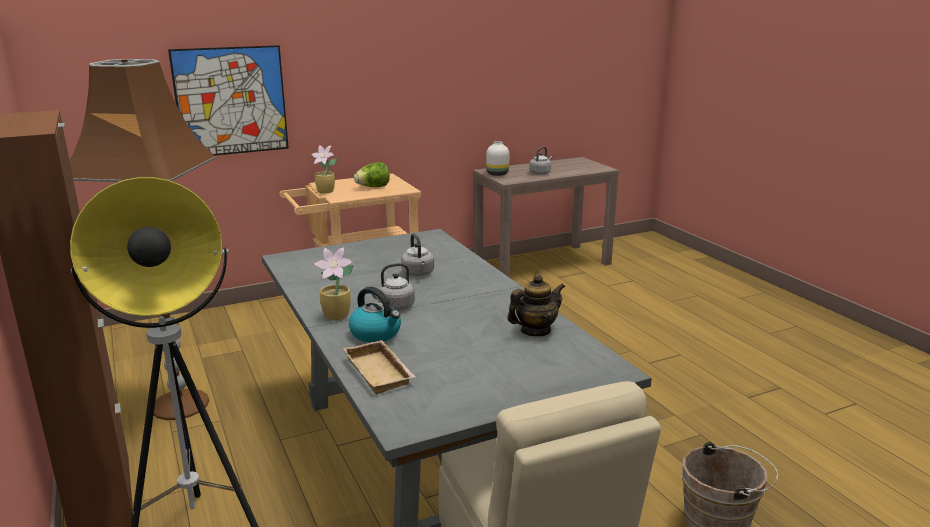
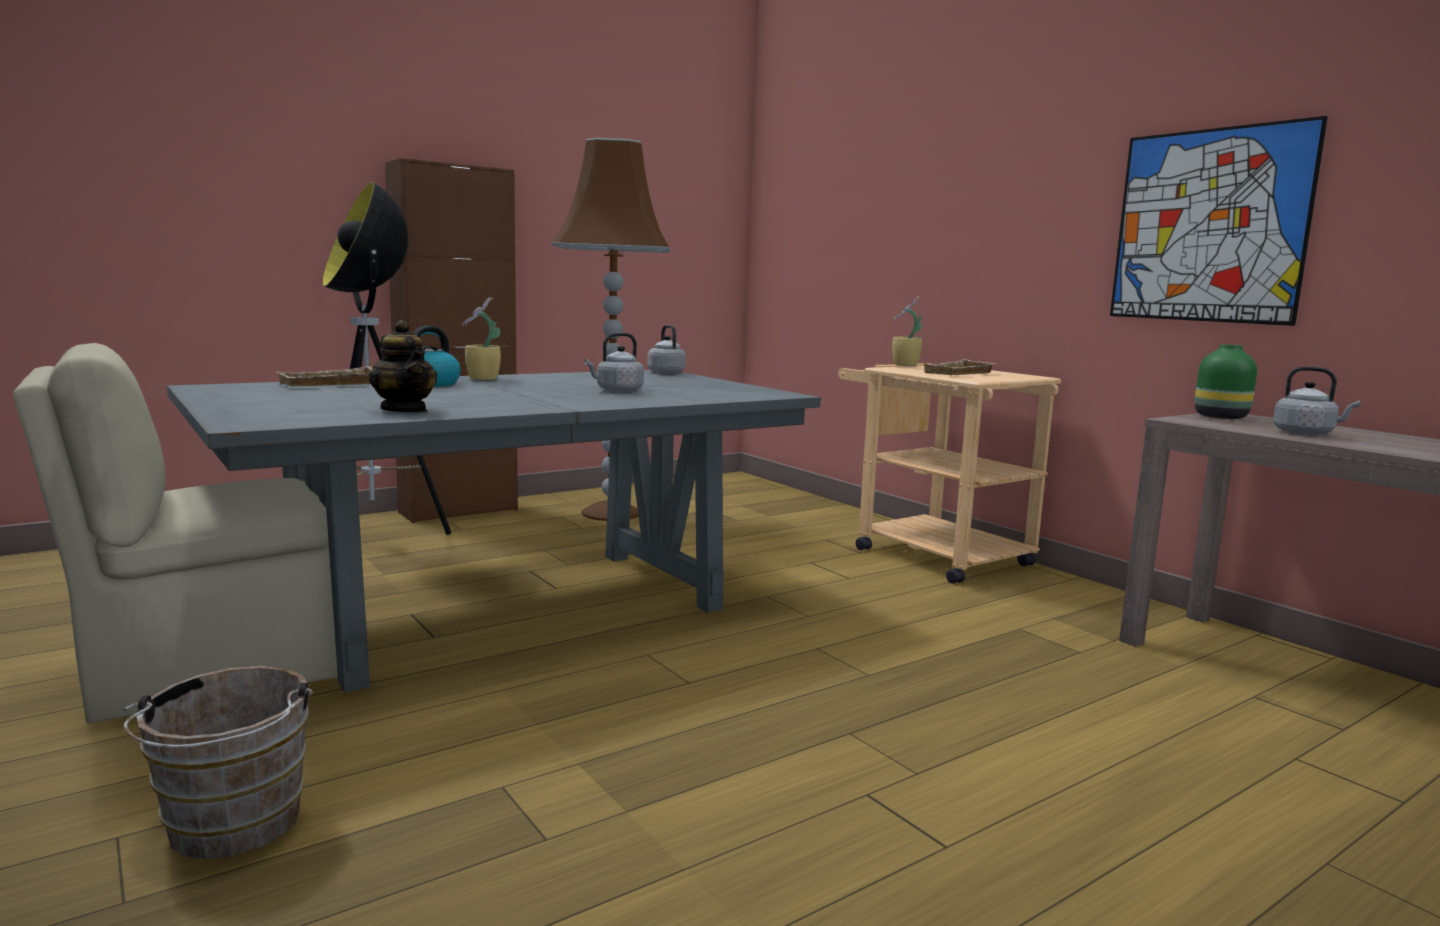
camera: 80 degrees right, 10 degrees down
(231, 101) = (891, 239): picture -> picture (1208, 226)
(373, 187) = (960, 373): lettuce -> beige tray
(394, 306) = (505, 386): grey kettle -> grey kettle (665, 372)
(498, 174) = (1221, 417): white vase -> green vase

